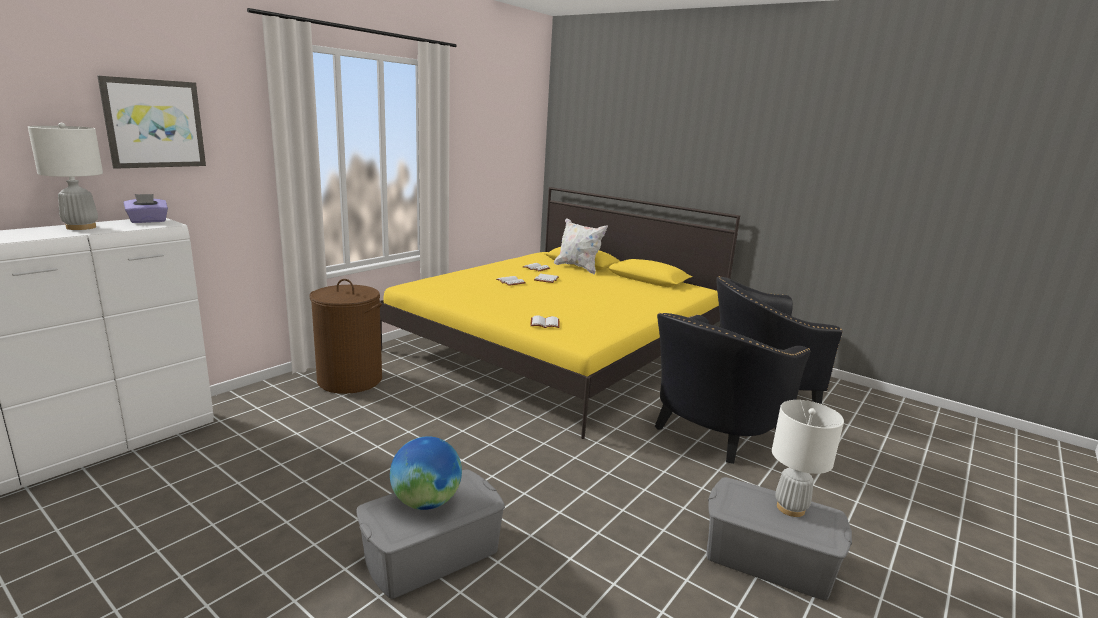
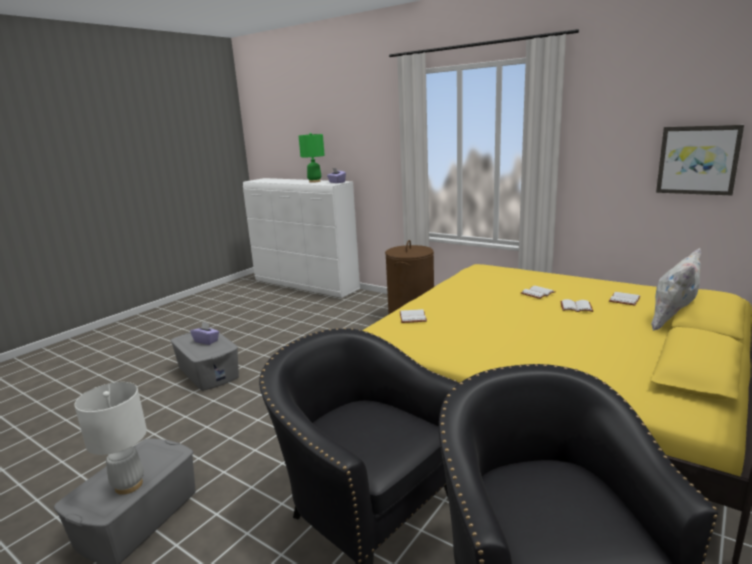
camera: 90 degrees right, 0 degrees up
(81, 227) = (314, 181): white table lamp -> green table lamp
(154, 123) = (355, 131): picture -> picture (697, 160)
(426, 502) = (206, 341): globe -> purple tissue box

